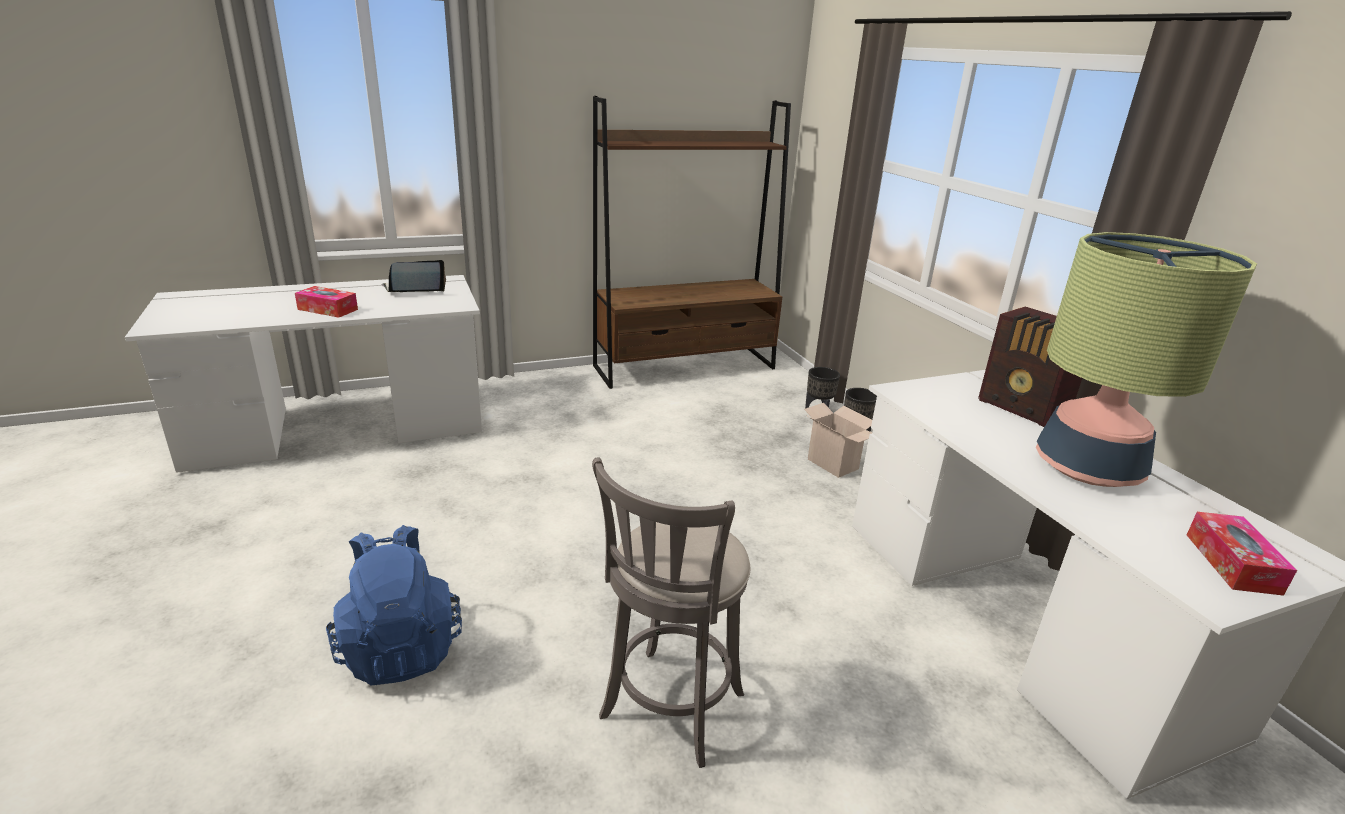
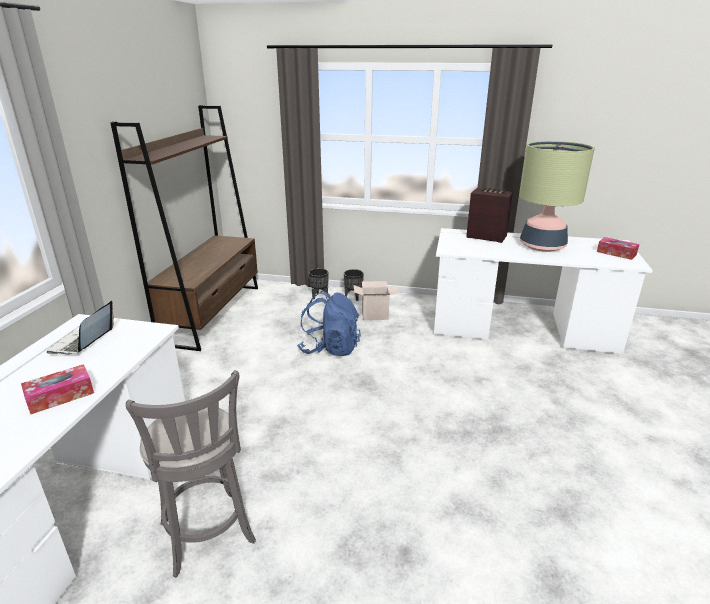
camera: 55 degrees left, 0 degrees up
(401, 647) = (426, 543): blue backpack -> blue backpack (330, 348)
(669, 711) = (535, 445): grey stool -> grey stool (208, 537)
(1023, 409) = (485, 236): radio -> radio turned 150 degrees counterclockwise

